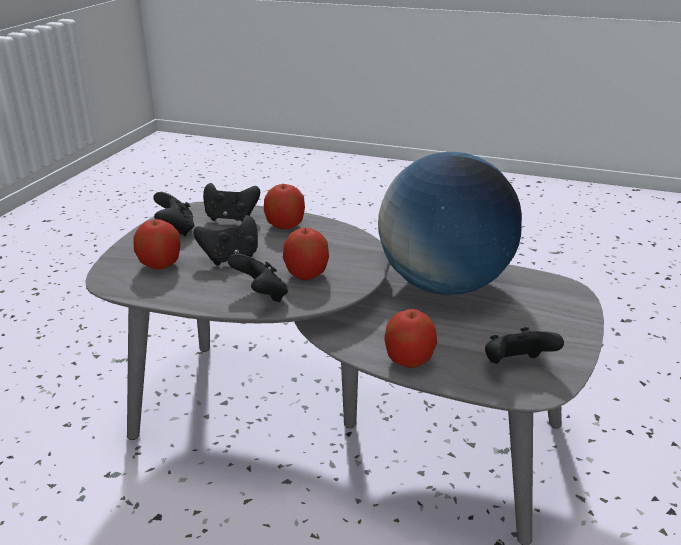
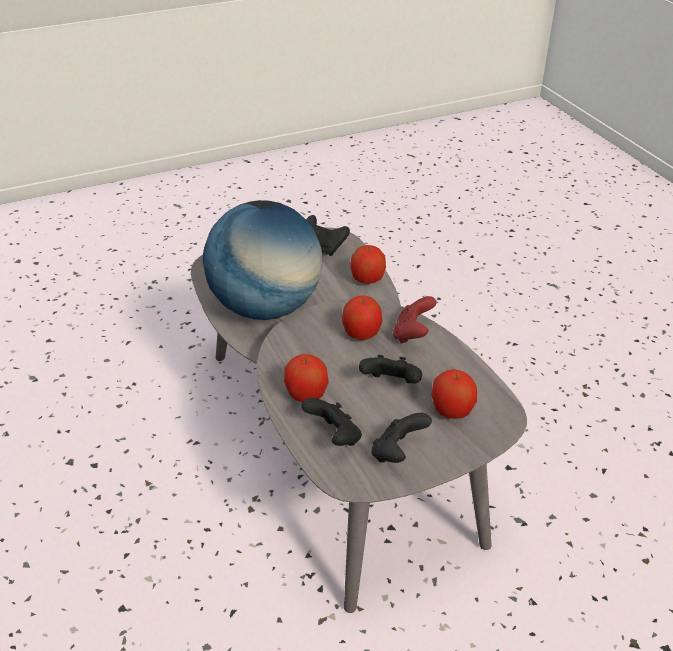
camera: 135 degrees left, 10 degrees up
(261, 296) = (412, 334): black game controller -> red game controller

